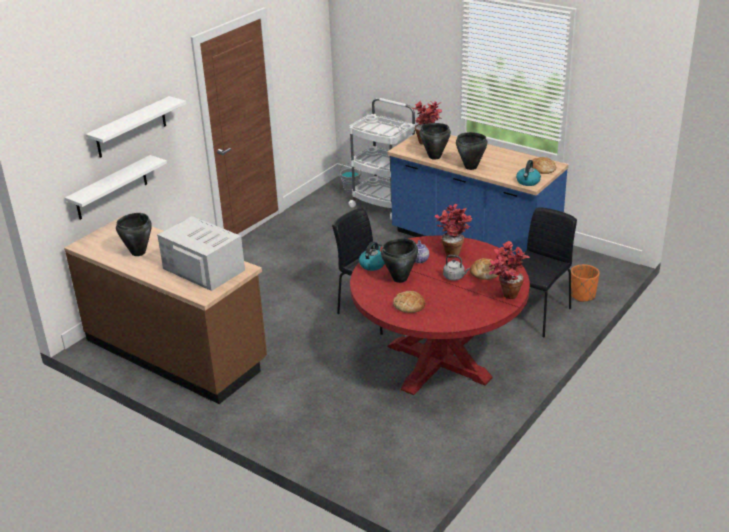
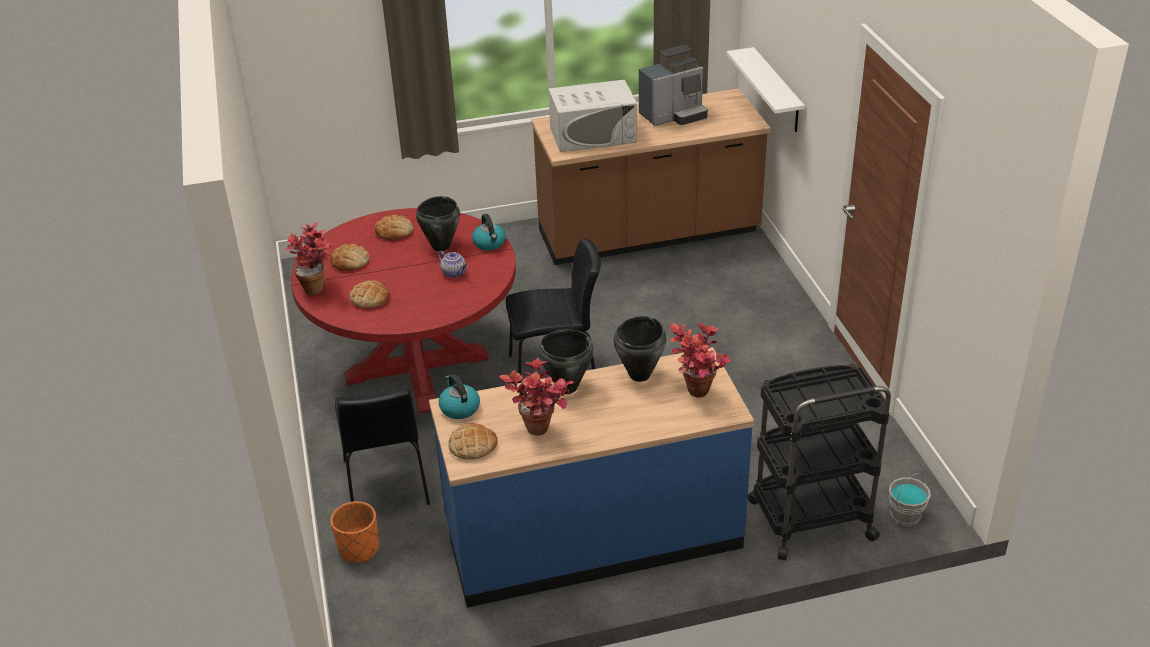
camera: 130 degrees right, 5 degrees up
(131, 127) = (799, 51): white shelf -> none
(138, 252) = (674, 115): black cooking pot -> coffee machine
(383, 204) = (811, 519): white cart -> black cart
(453, 252) = (433, 300): potted plant -> potted plant (542, 434)
(455, 277) = (392, 277): grey kettle -> none
(464, 301) = (350, 261): none -> bread

